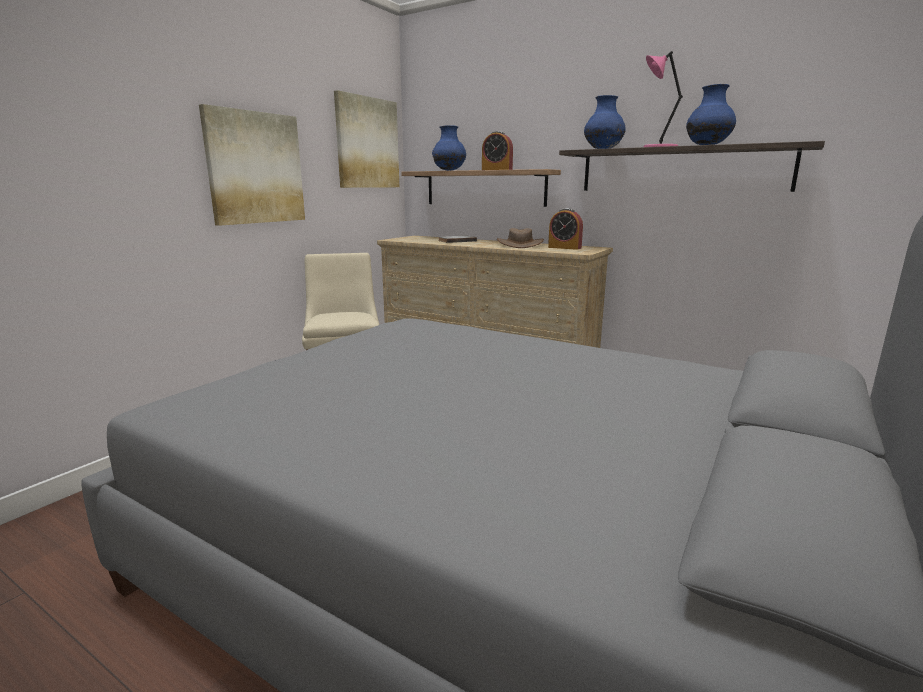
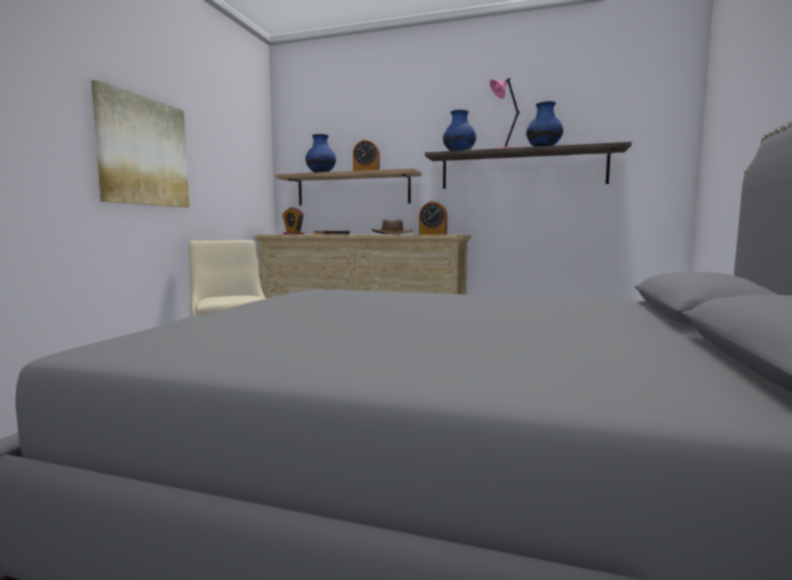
camera: 15 degrees left, 10 degrees down
(367, 143) = (243, 146): picture -> none
(418, 239) = (293, 234): none -> alarm clock

